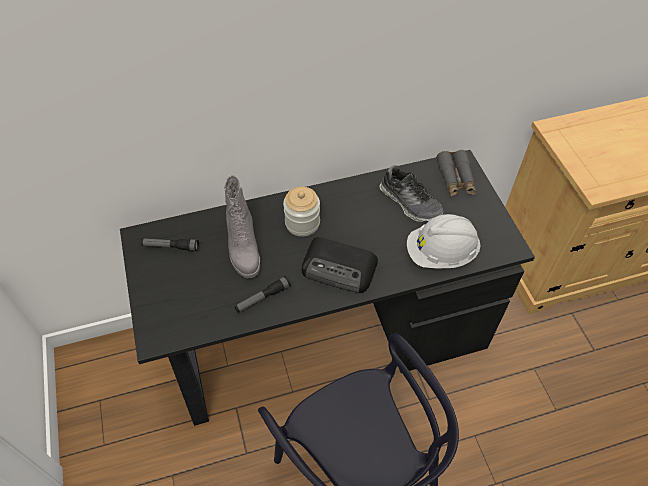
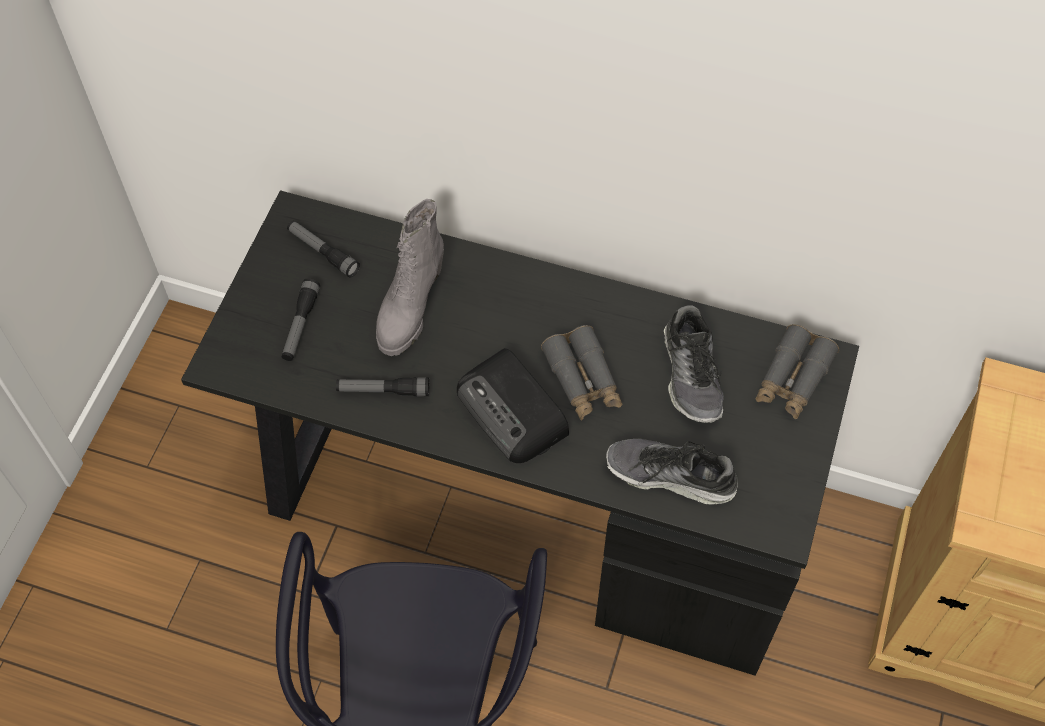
camera: 35 degrees right, 5 degrees up
(188, 291) = (300, 325): none -> flashlight
(302, 223) = (515, 317): jar -> none
(361, 234) = (583, 380): none -> grey binoculars
(441, 254) = (670, 476): white hard hat -> shoe

